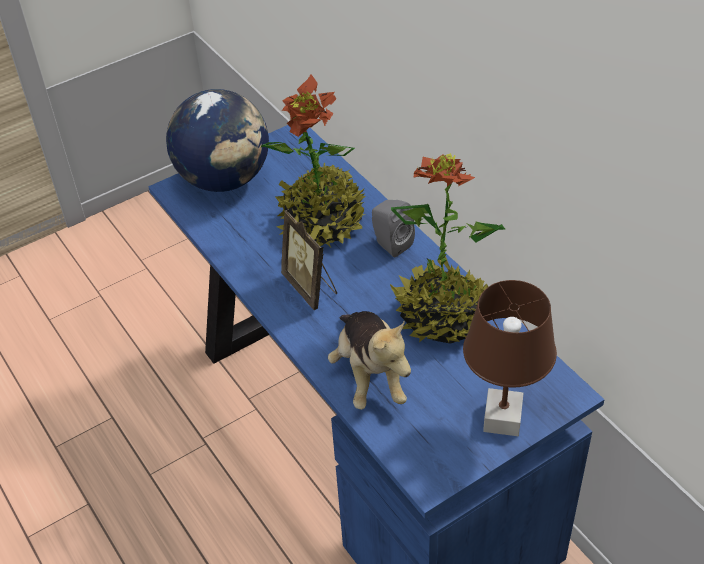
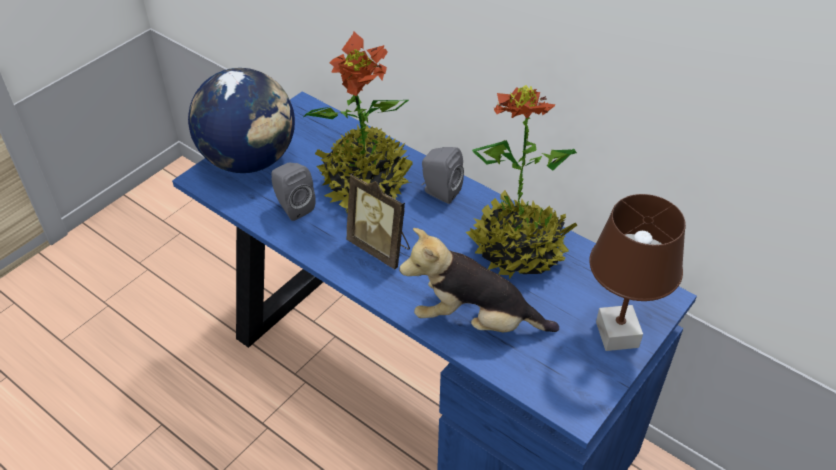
camera: 20 degrees left, 0 degrees up
(246, 232) = (293, 207): none -> grey speaker
(369, 375) = (475, 321): plush toy -> plush toy turned 135 degrees clockwise

